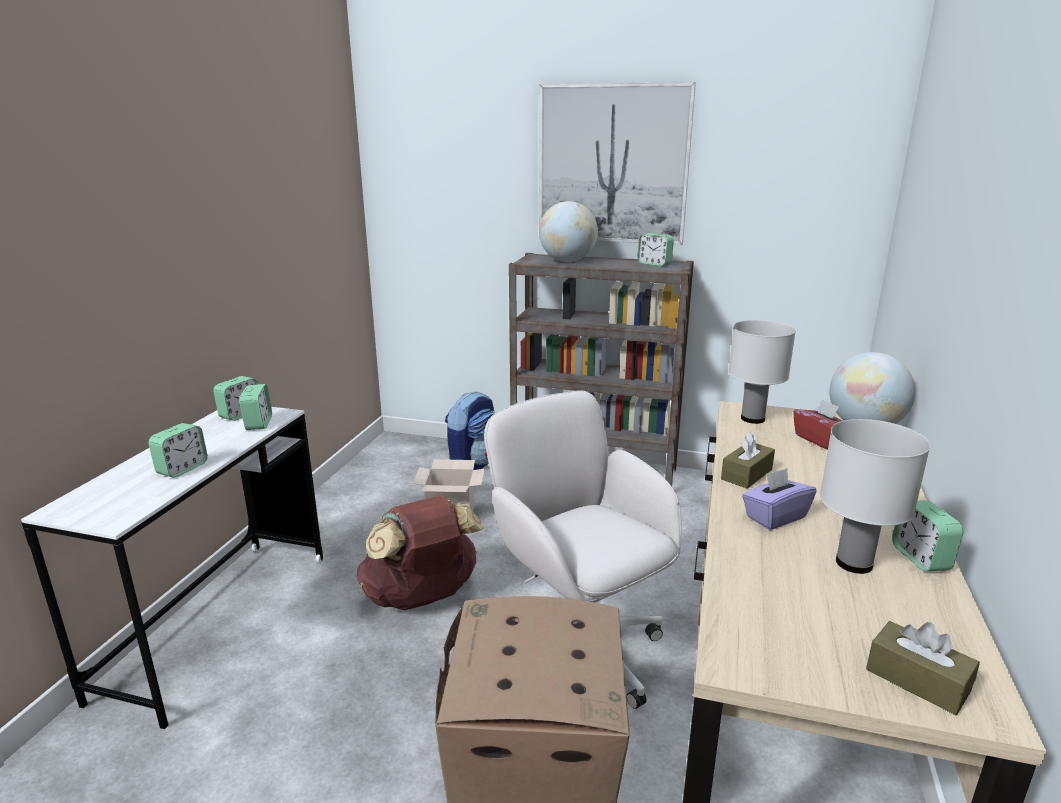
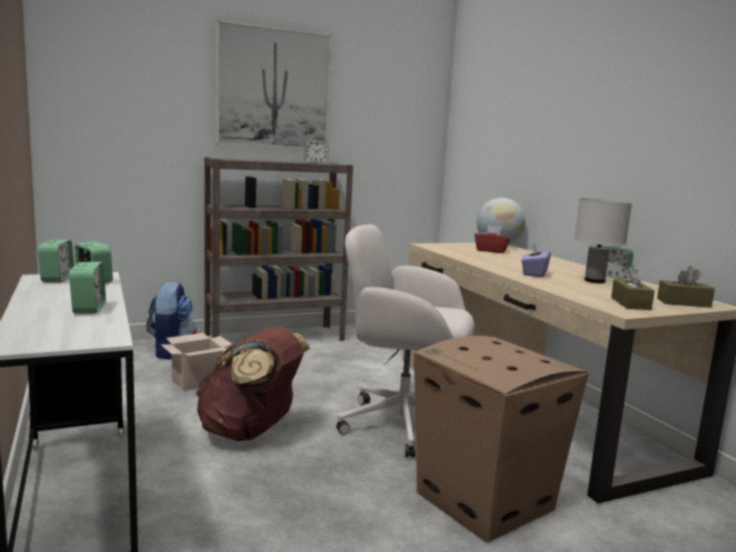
camera: 40 degrees left, 10 degrees down
(567, 261) = (253, 160): globe -> none
(746, 474) = (488, 264): brown tissue box -> brown tissue box (630, 303)
(752, 419) = (443, 247): white table lamp -> none

